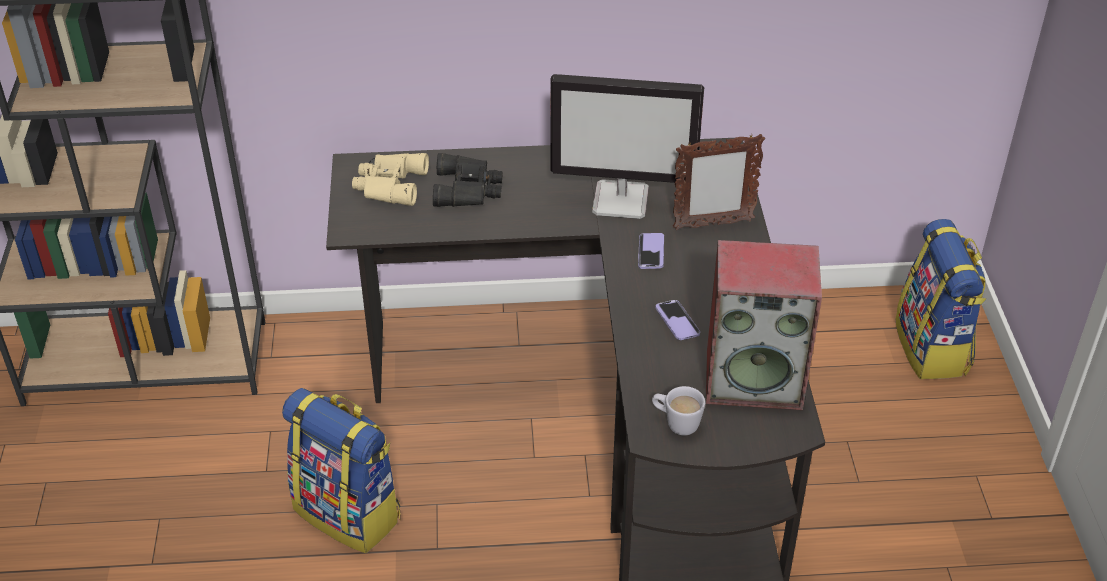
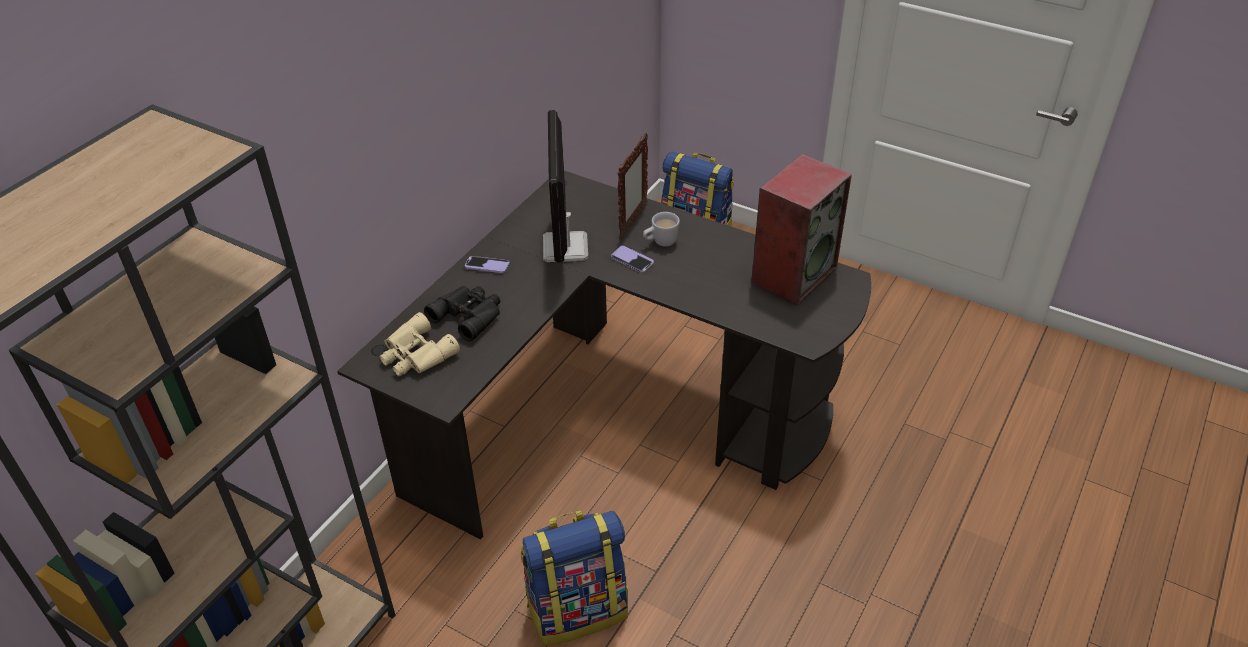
camera: 55 degrees left, 0 degrees up
(622, 200) = (565, 248): monitor -> monitor turned 135 degrees clockwise
(676, 423) = (804, 326): white mug -> white mug (660, 242)
(677, 321) = (710, 281): phone -> phone (487, 266)

